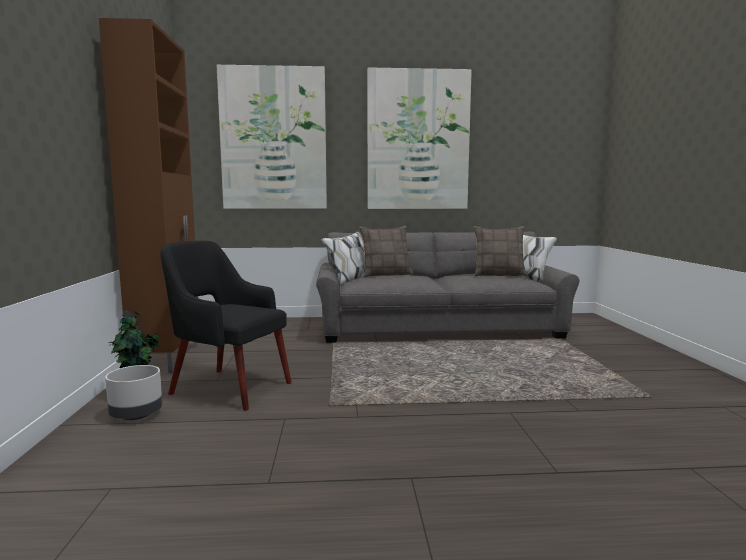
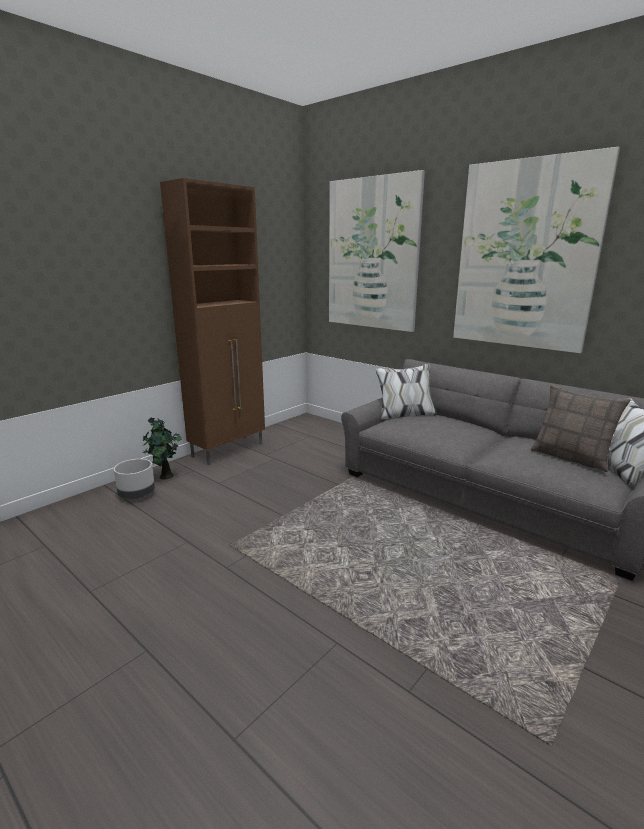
camera: 45 degrees right, 10 degrees up
(228, 387) = (211, 494): black armchair -> none
(386, 274) = (437, 419): pillow -> none

